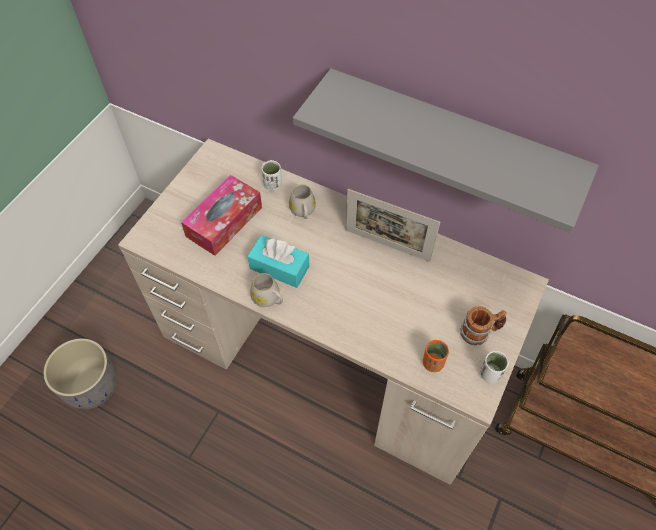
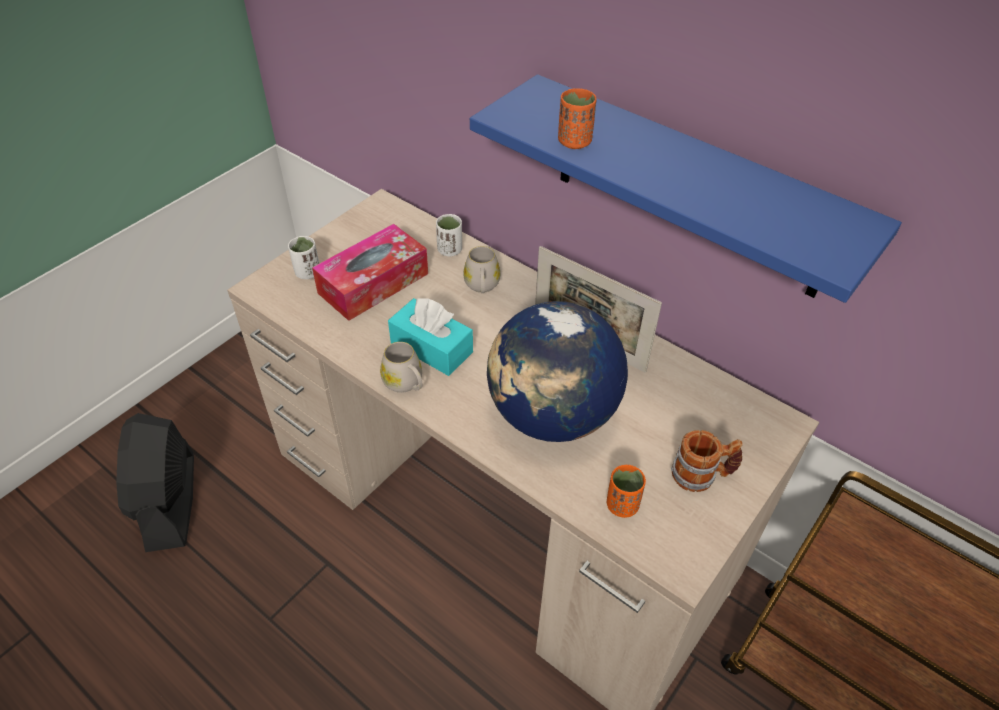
camera: 10 degrees right, 10 degrees down
(92, 387) = (170, 501): grey planter -> black fan
(372, 129) = (574, 142): none -> orange cup
(374, 305) = (552, 415): none -> globe
(450, 142) = (689, 188): grey shelf -> blue shelf
(490, 374) = (706, 535): white cup -> white cup (307, 272)

